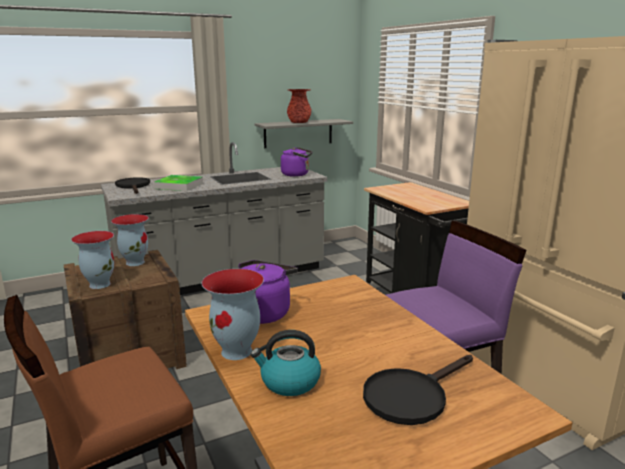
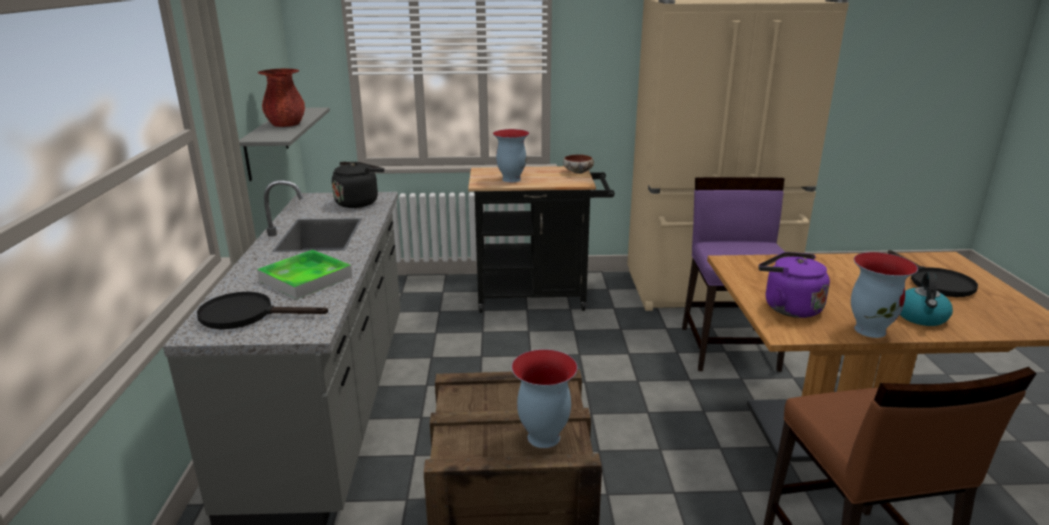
camera: 65 degrees left, 5 degrees up
(135, 262) = (470, 399): vase -> vase (510, 179)
(297, 174) = (358, 202): purple kettle -> black kettle
(453, 204) = (578, 172): none -> bowl

